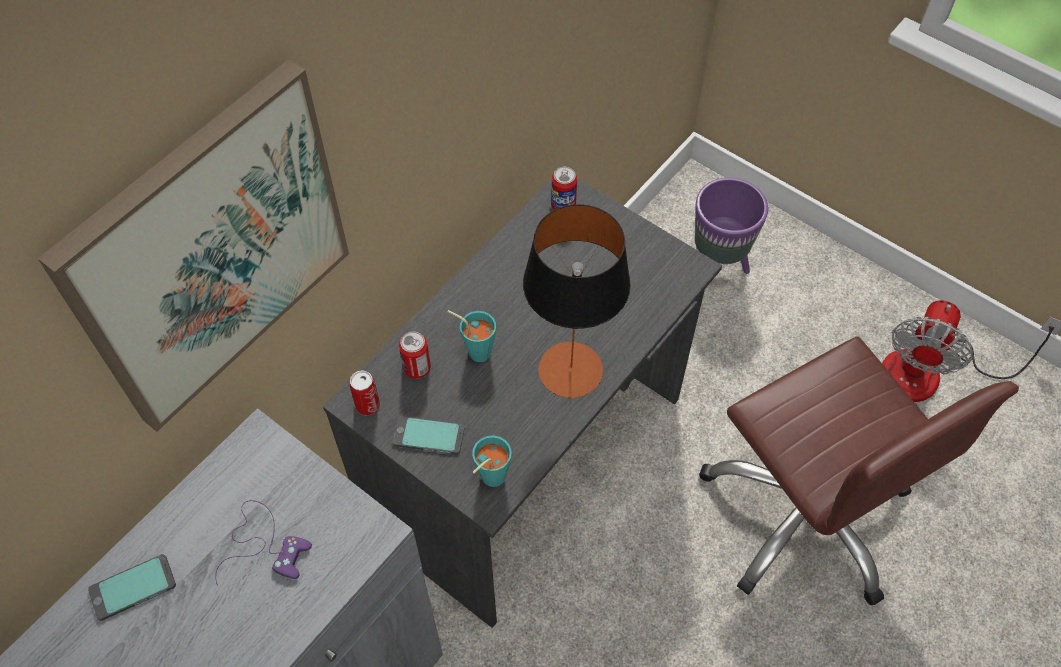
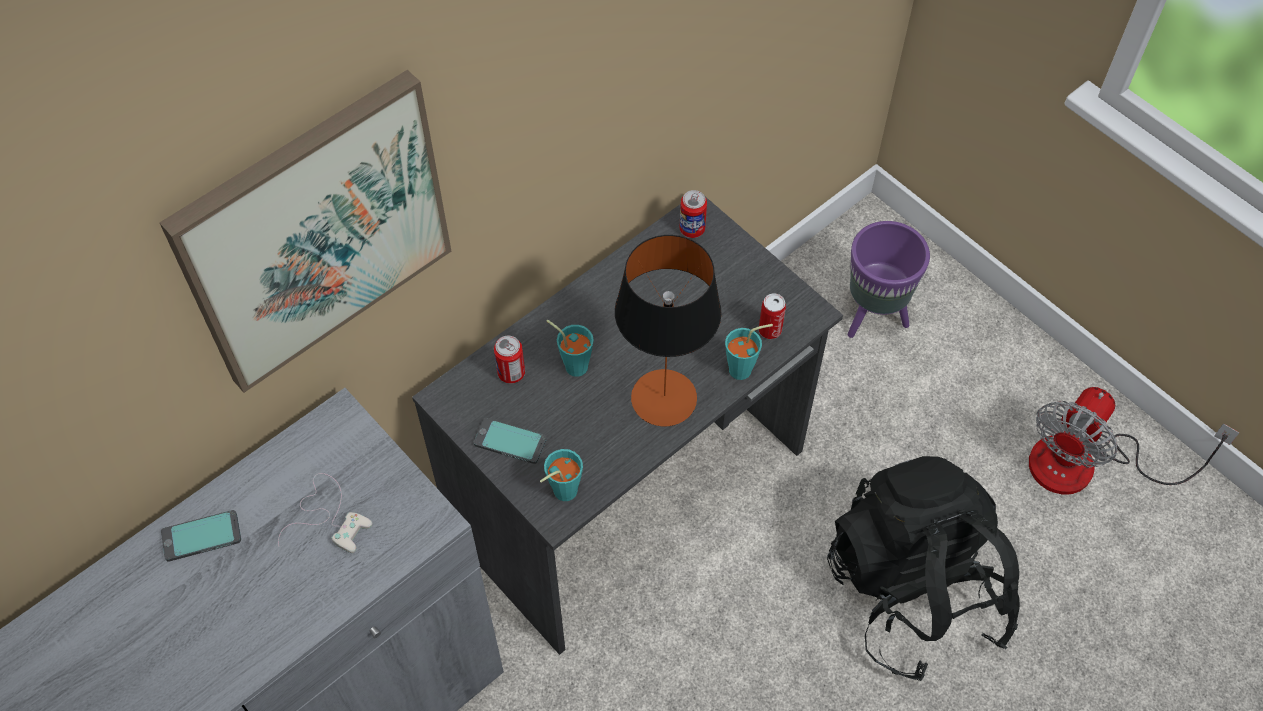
camera: 10 degrees right, 0 degrees up
(264, 543) = (328, 516): purple game controller -> white game controller
(367, 405) = (456, 402): can -> can (770, 330)
(642, 330) = (745, 369): none -> turquoise cup
(806, 512) = (914, 591): brown office chair -> black backpack

